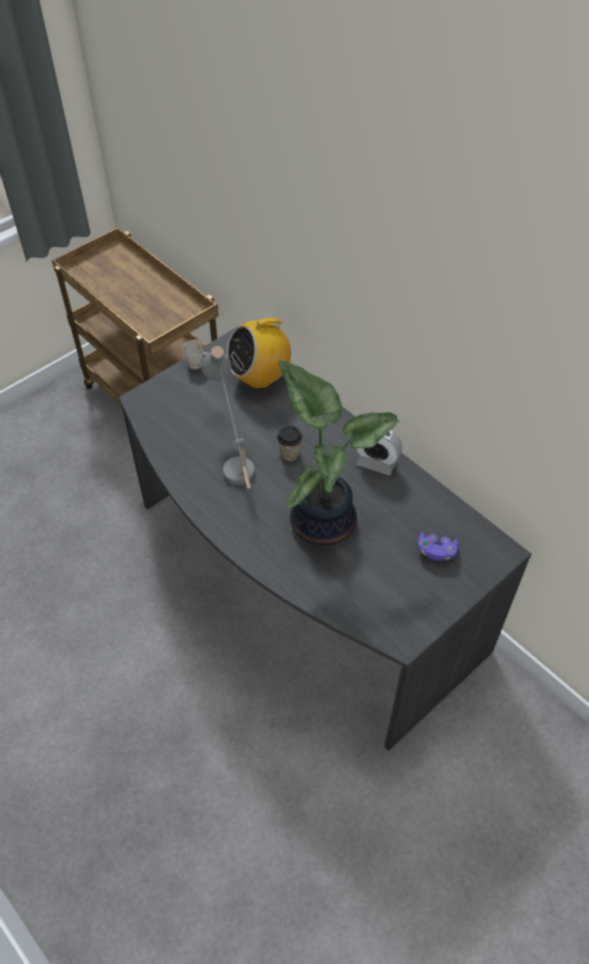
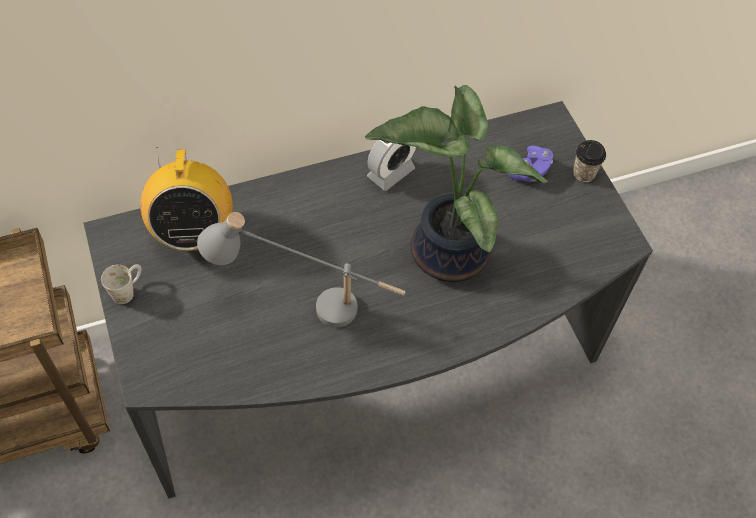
camera: 70 degrees left, 5 degrees up
(289, 454) = (334, 247): cup -> cup (584, 173)

